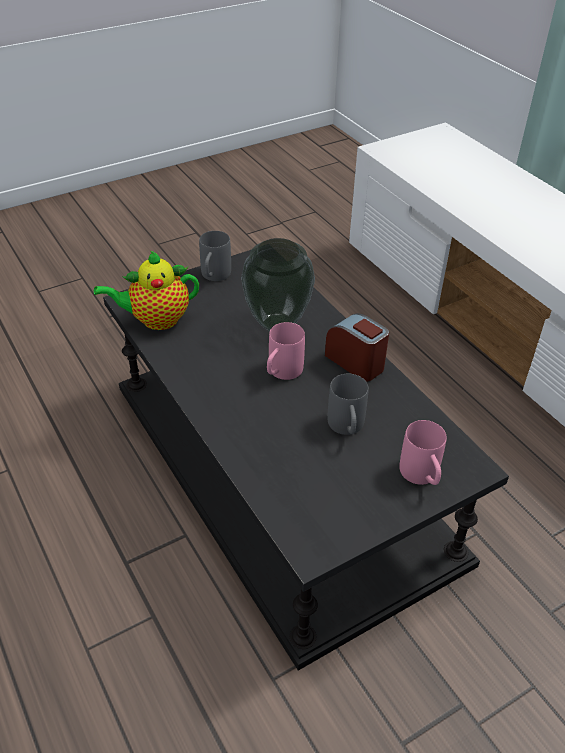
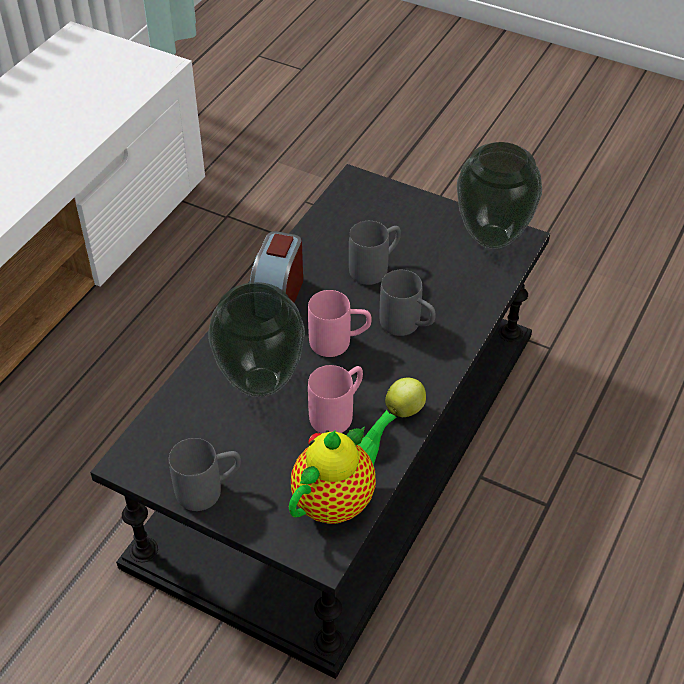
camera: 120 degrees left, 5 degrees up
(156, 320) = (338, 498): teapot -> teapot turned 90 degrees counterclockwise
(191, 378) = (405, 409): none -> apple
(266, 416) = (407, 326): none -> grey mug
(328, 528) = (492, 238): none -> vase
(422, 477) = (392, 206): pink mug -> pink mug (338, 412)

